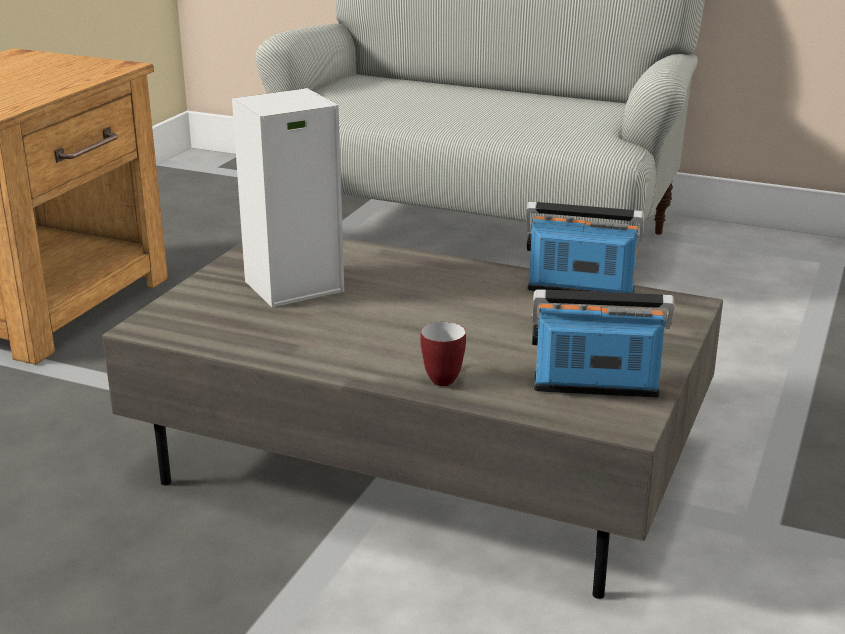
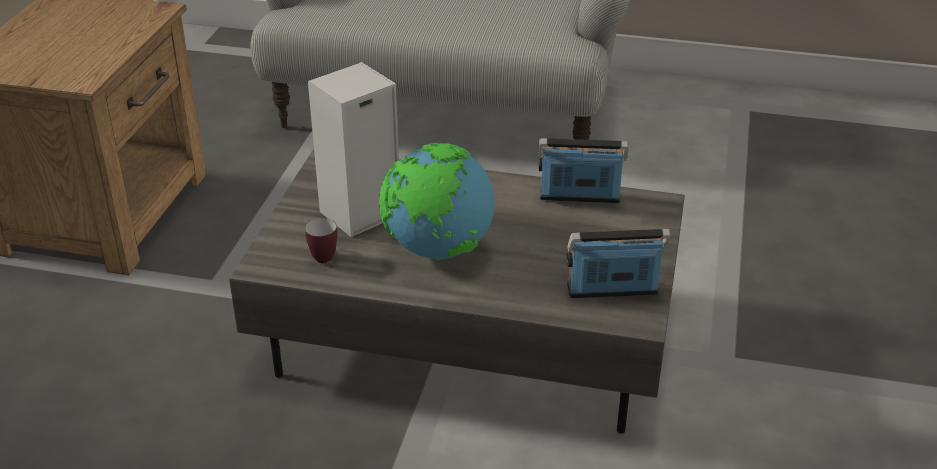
camera: 10 degrees left, 10 degrees up
(375, 329) = (437, 251): none -> globe
(440, 378) = (500, 293): mug -> mug (321, 256)

